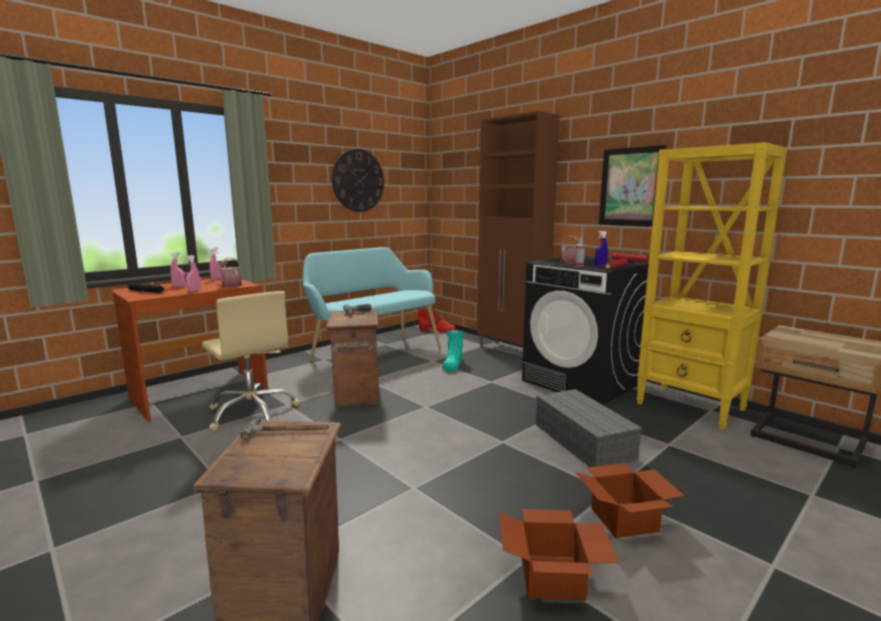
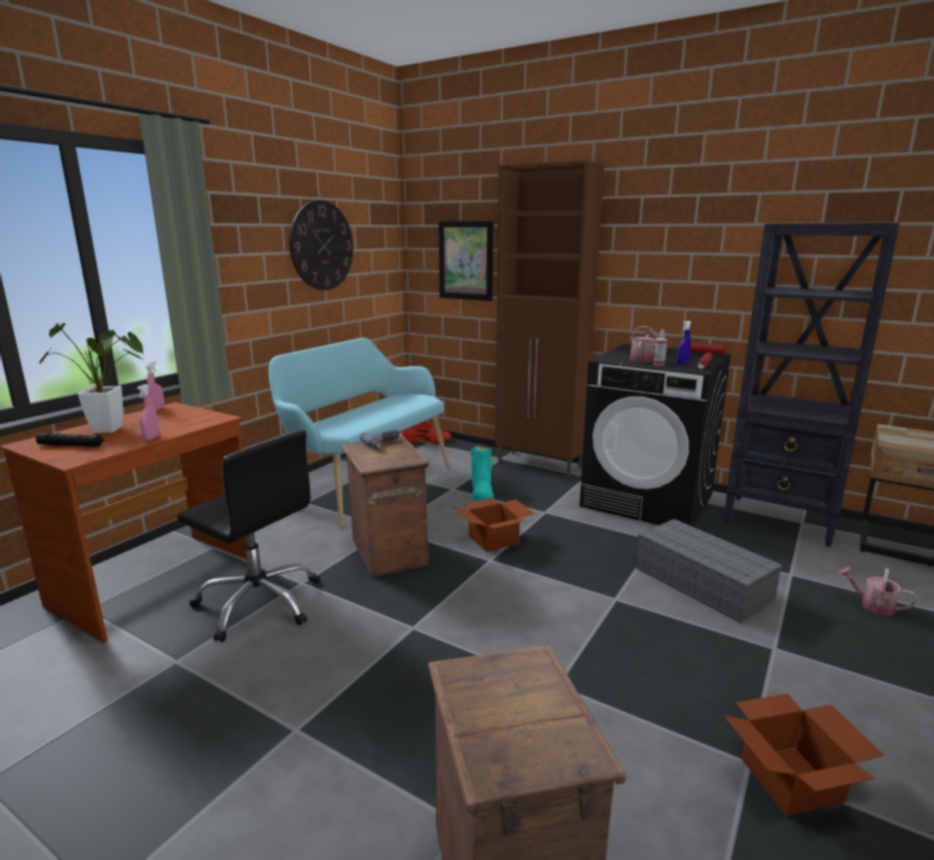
camera: 15 degrees left, 5 degrees up
(179, 286) = (114, 430): pink spray bottle -> potted plant
(231, 285) = (196, 421): watering can -> watering can (872, 606)
(252, 412) = (259, 602): beige office chair -> black office chair
(288, 431) = (500, 674): hammer -> none
(626, 520) = (814, 684): cardboard box -> cardboard box (495, 539)
(631, 187) = (699, 261): picture -> picture (466, 260)
(691, 407) = (780, 520): yellow bookcase -> black bookcase

